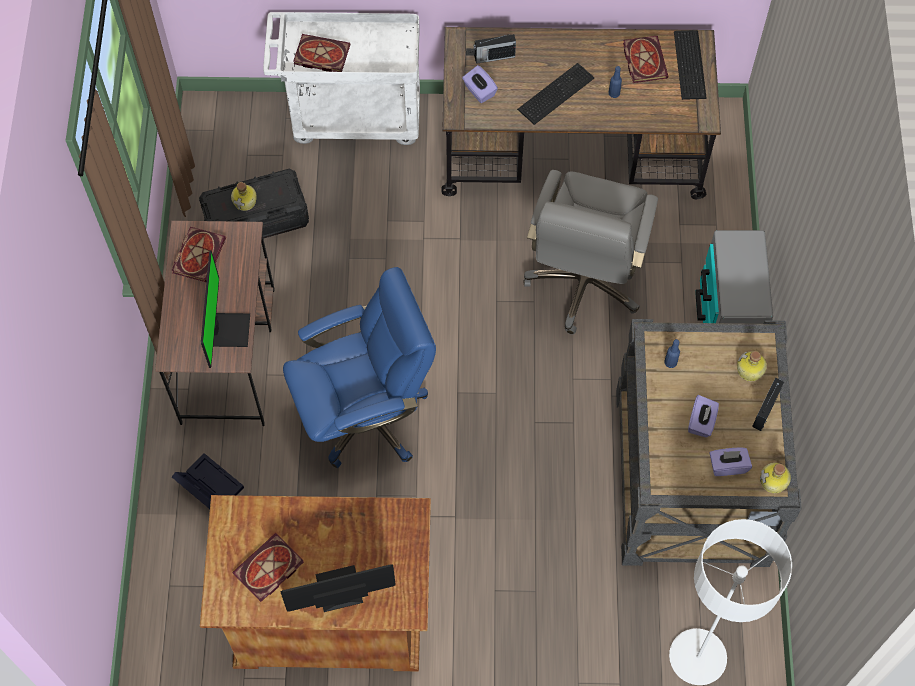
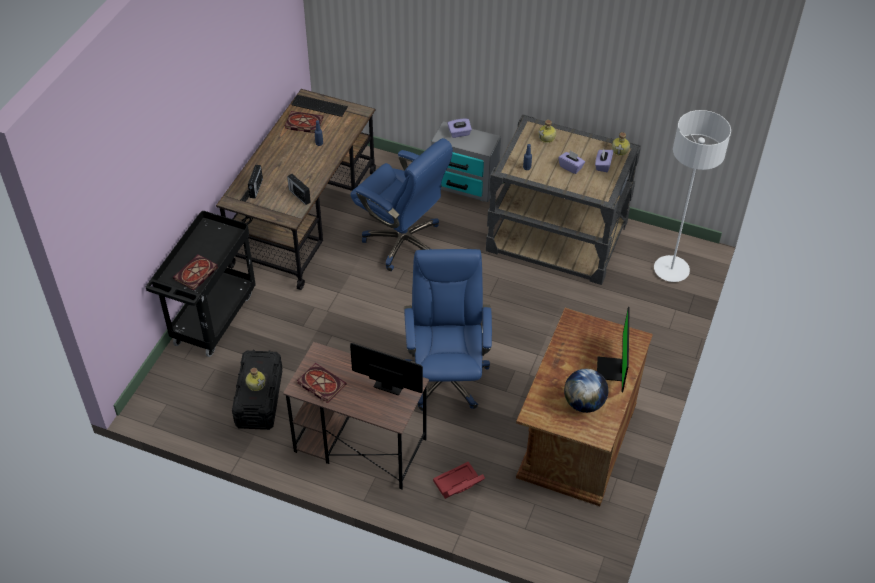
camera: 70 degrees left, 15 degrees down
(208, 485) = (457, 485): black storage box -> red storage box
(268, 570) = (584, 403): book -> globe
(350, 123) = (212, 323): white cart -> black cart
(479, 91) = (278, 203): purple tissue box -> purple tissue box (459, 133)
(554, 93) = (302, 169): keyboard -> none
(584, 279) = (401, 241): grey office chair -> blue office chair
(766, 409) = (574, 139): radio -> radio (299, 195)

